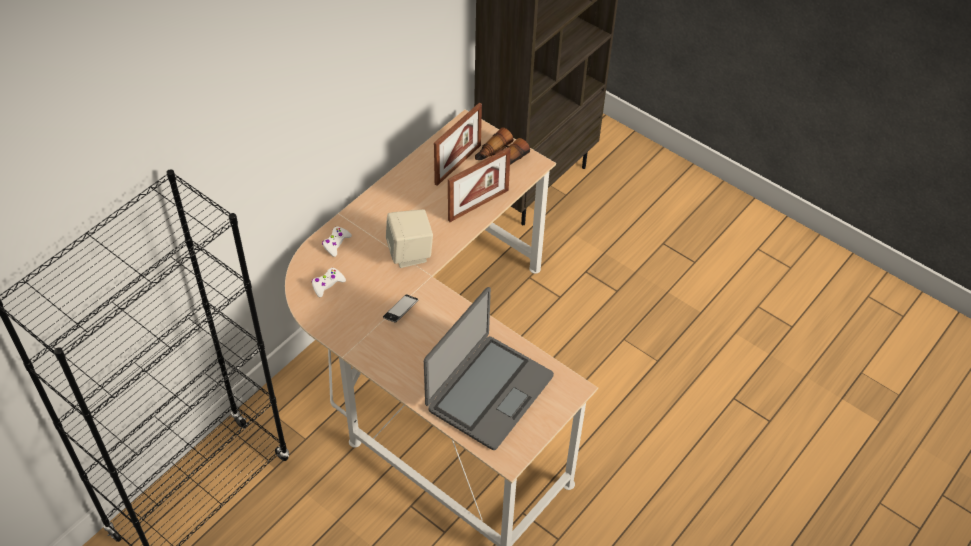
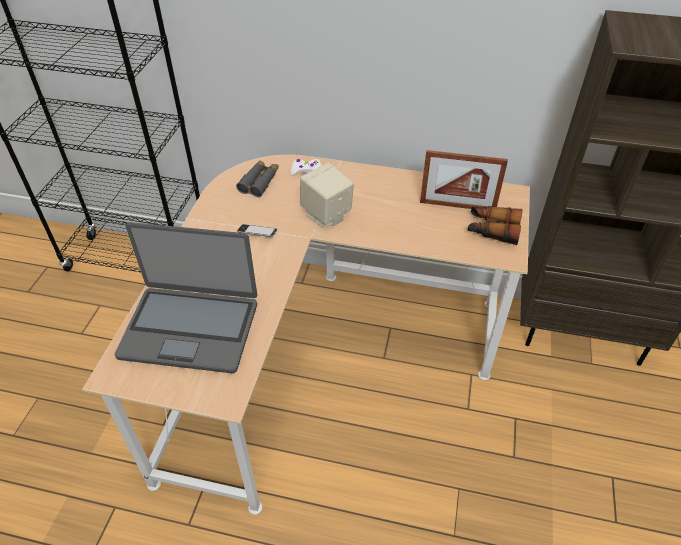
camera: 65 degrees right, 5 degrees down
(327, 284) = (259, 182): white game controller -> grey binoculars
(478, 205) = (420, 237): picture frame -> none

